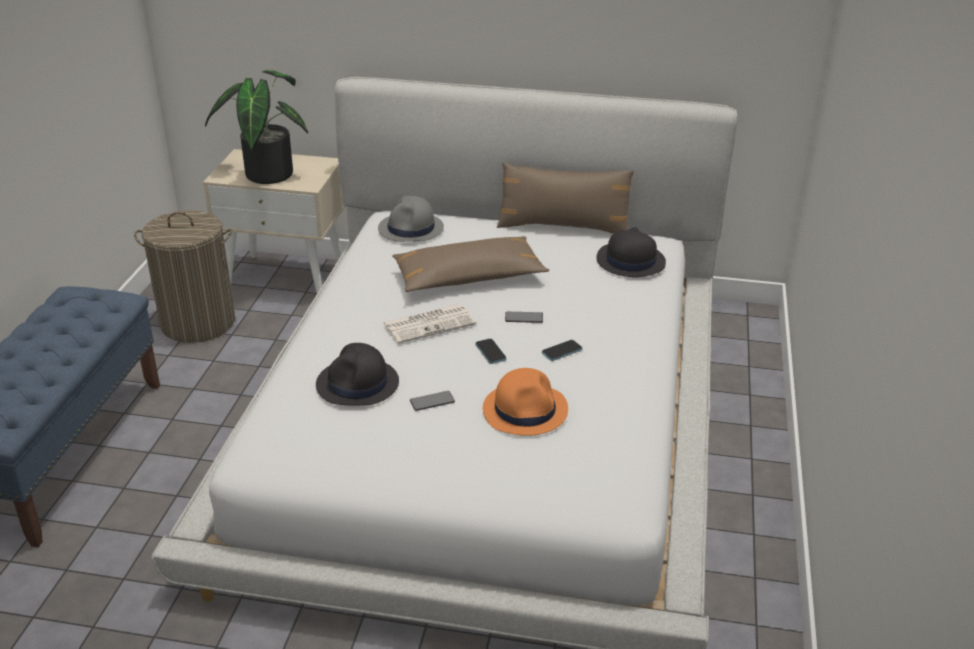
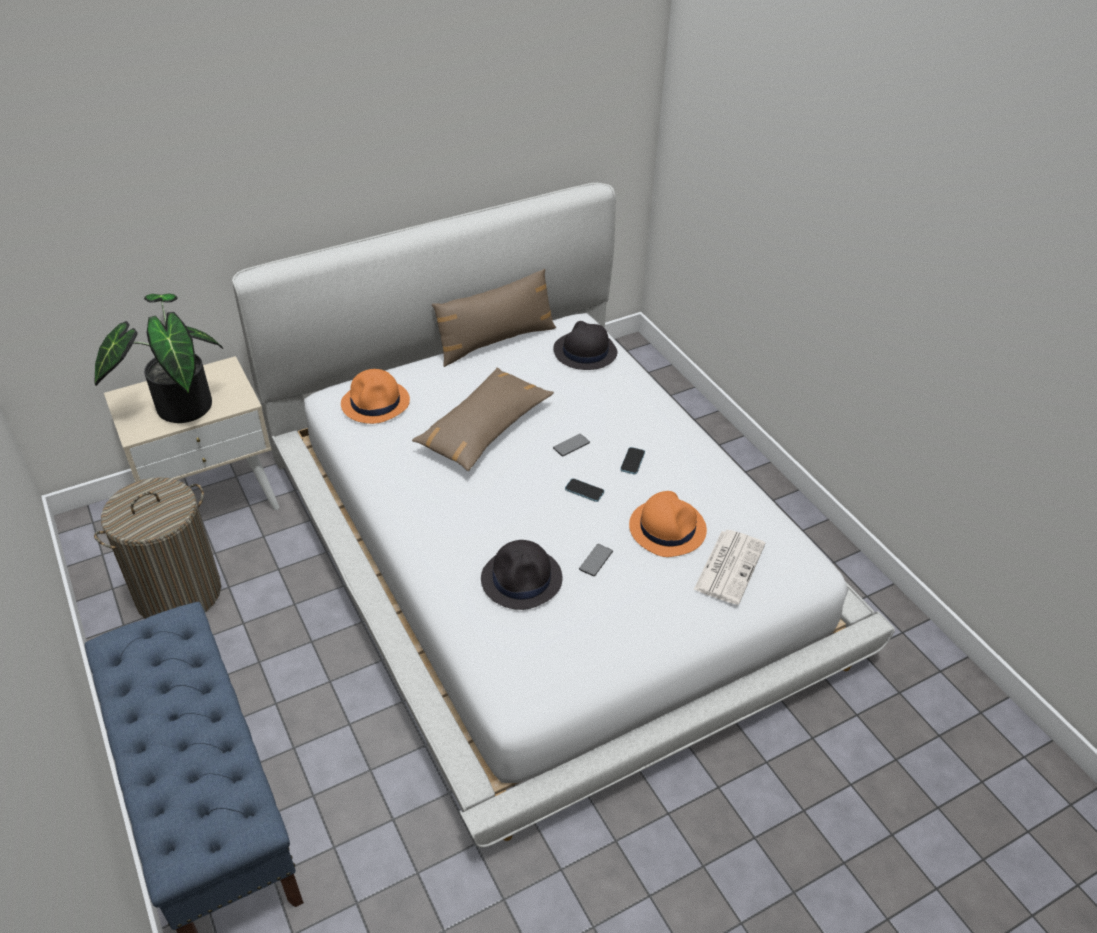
camera: 40 degrees left, 10 degrees up
(411, 229) = (376, 403): grey hat -> orange hat
(430, 324) = (508, 490): newspaper -> newspaper (729, 566)

